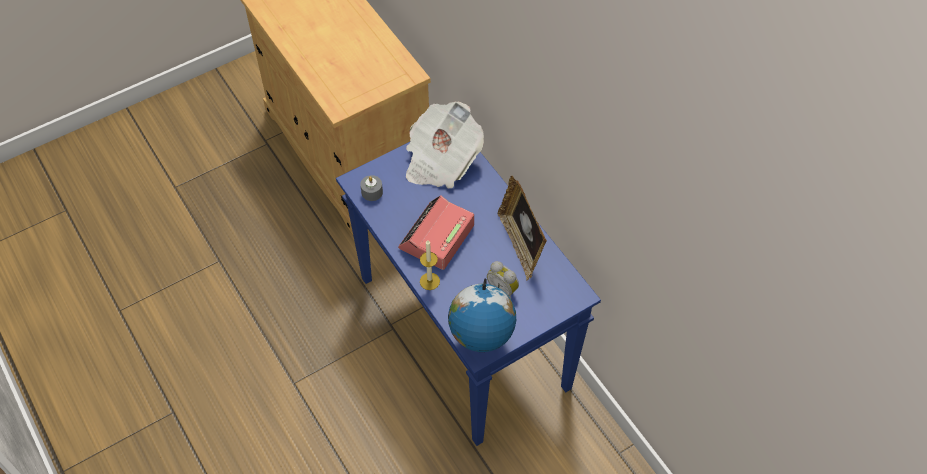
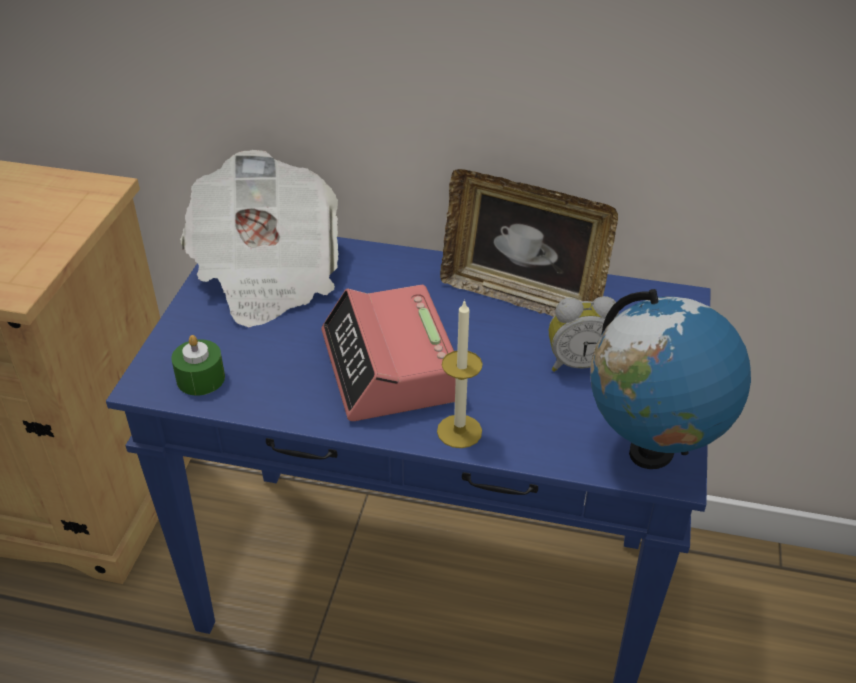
camera: 45 degrees left, 15 degrees down
(372, 192) = (200, 378): grey candle -> green candle

